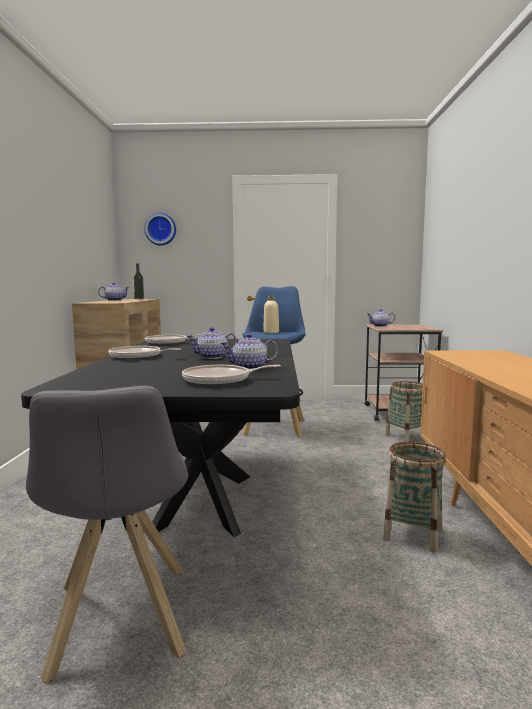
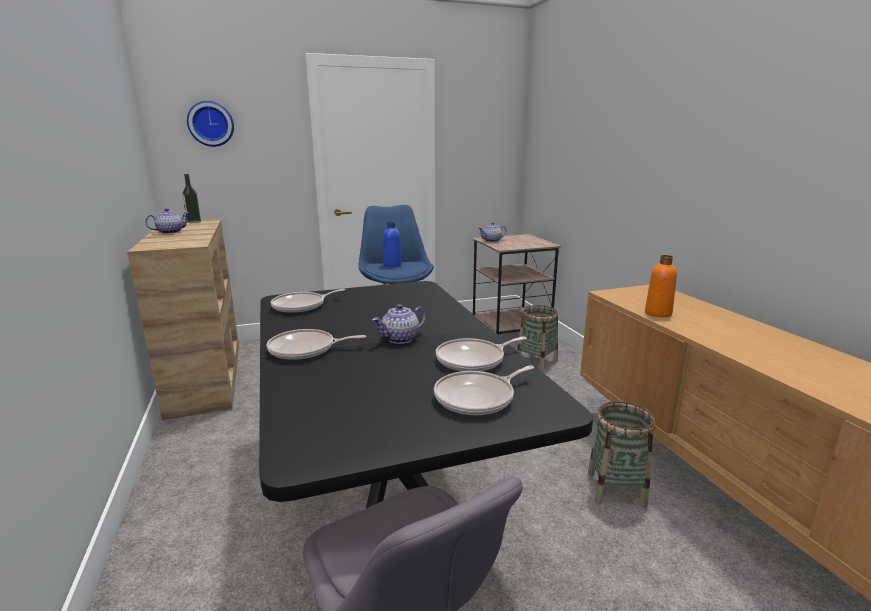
camera: 20 degrees left, 10 degrees up
(250, 367) = (473, 360): teapot -> frying pan
(271, 332) = (392, 265): beige bottle -> blue bottle
(472, 362) = (658, 313): none -> orange bottle

